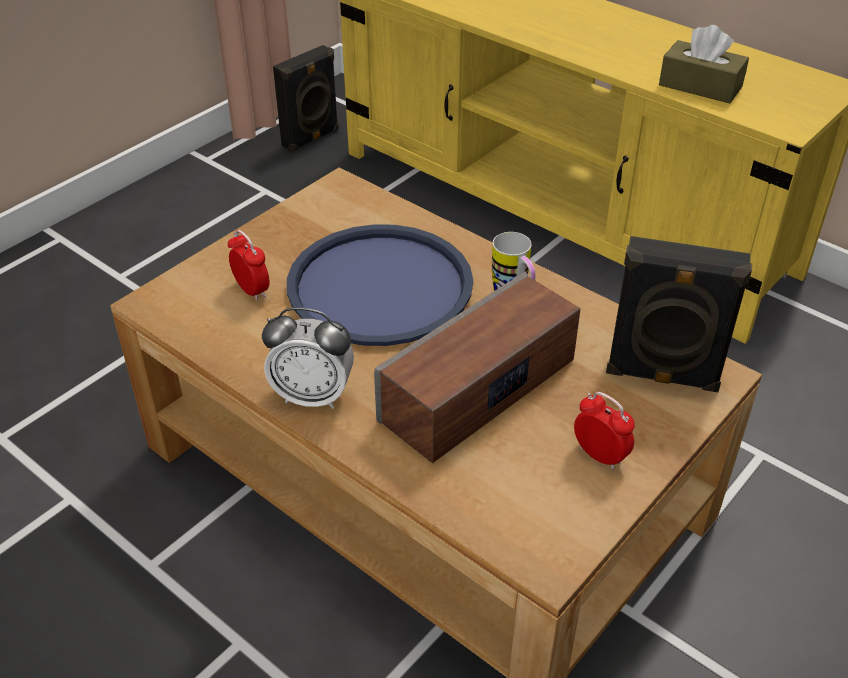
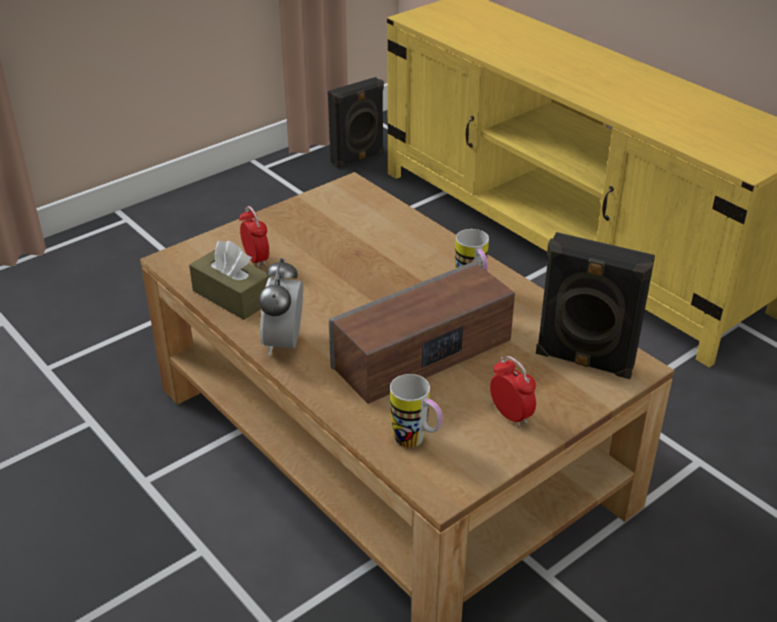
camera: 10 degrees right, 5 degrees down
(312, 395) = (284, 343): alarm clock -> alarm clock turned 75 degrees clockwise
(380, 286) = (363, 267): blue tray -> none
(502, 506) = (416, 442): none -> mug
(700, 86) = (678, 128): brown tissue box -> brown tissue box (232, 296)

